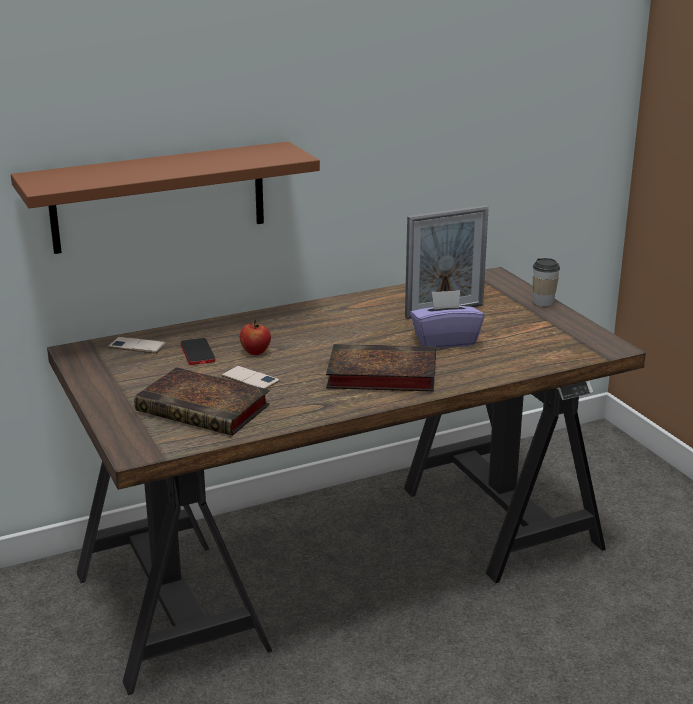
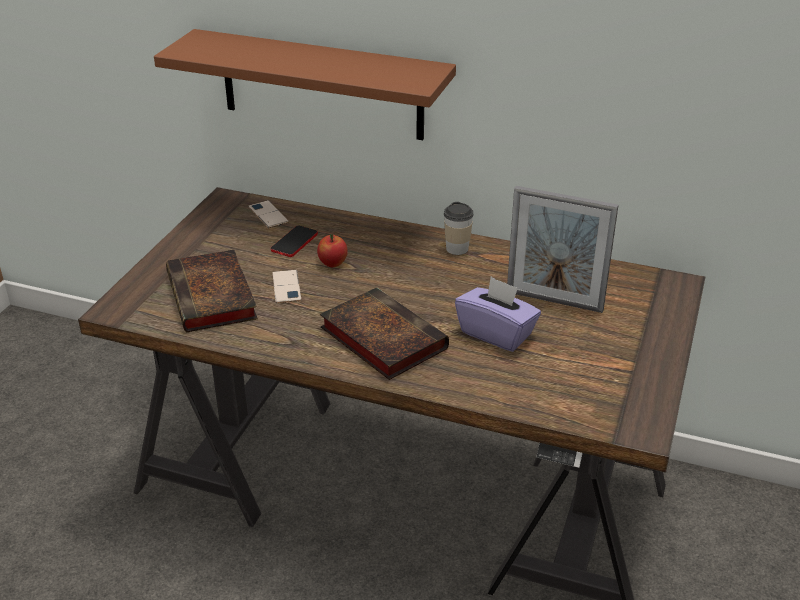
camera: 45 degrees right, 10 degrees up
(543, 302) = (670, 340): cup -> cup (457, 249)

